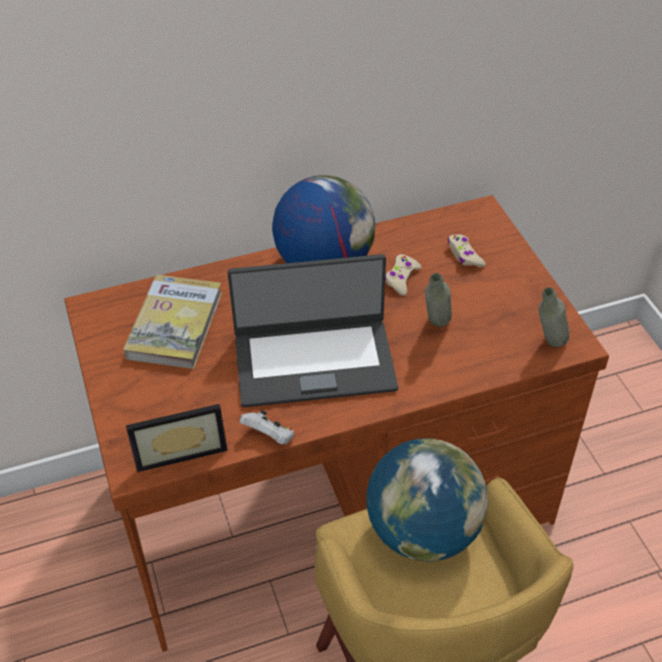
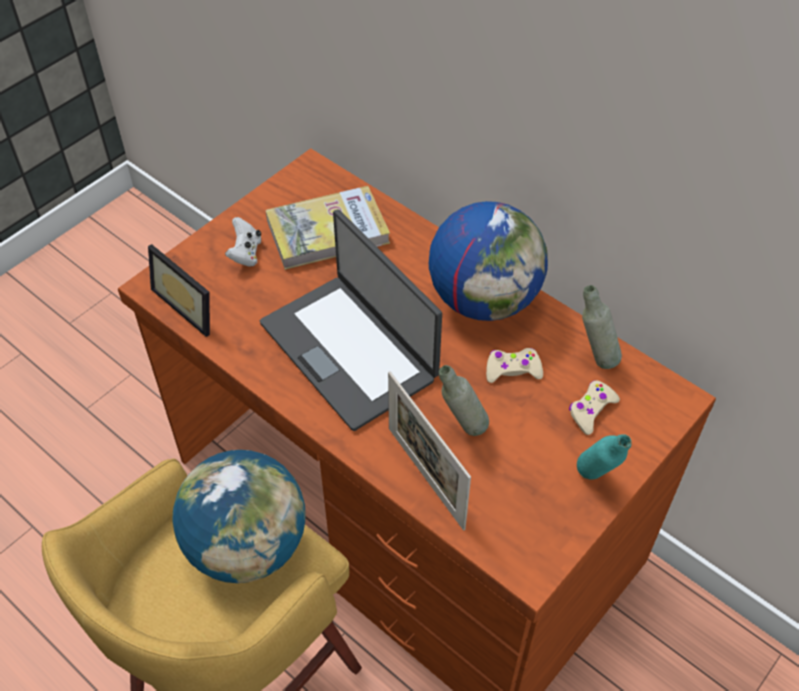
camera: 60 degrees right, 5 degrees up
(270, 437) = (238, 359): white game controller -> white game controller (246, 253)
(466, 366) = (425, 477): none -> picture frame
(523, 279) = (596, 481): none -> turquoise bottle
(548, 346) = (507, 543): grey bottle -> grey bottle (594, 358)

